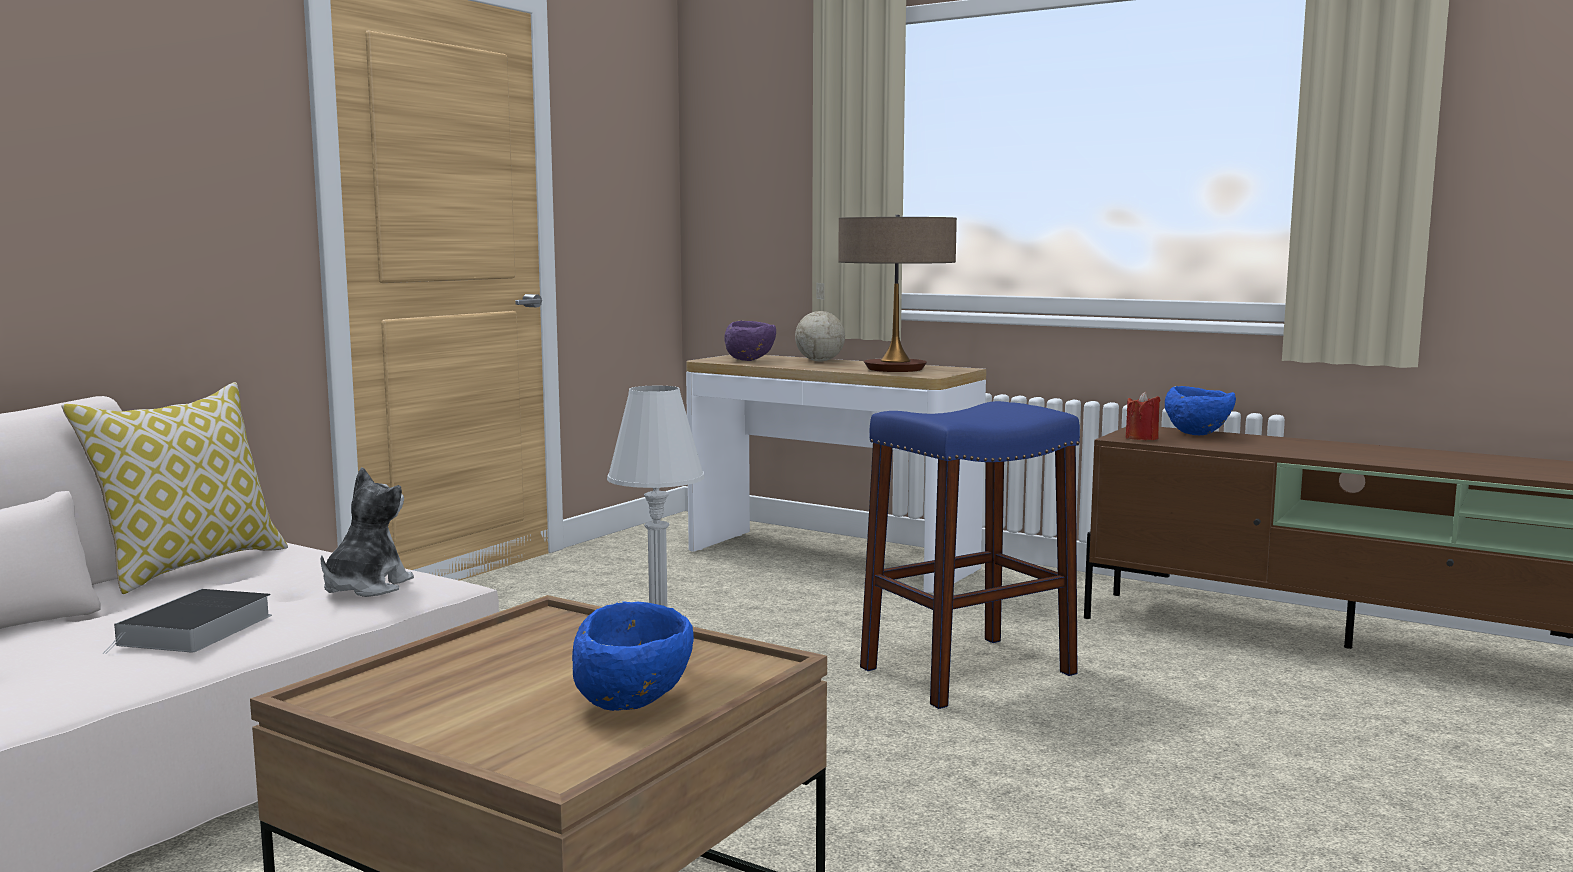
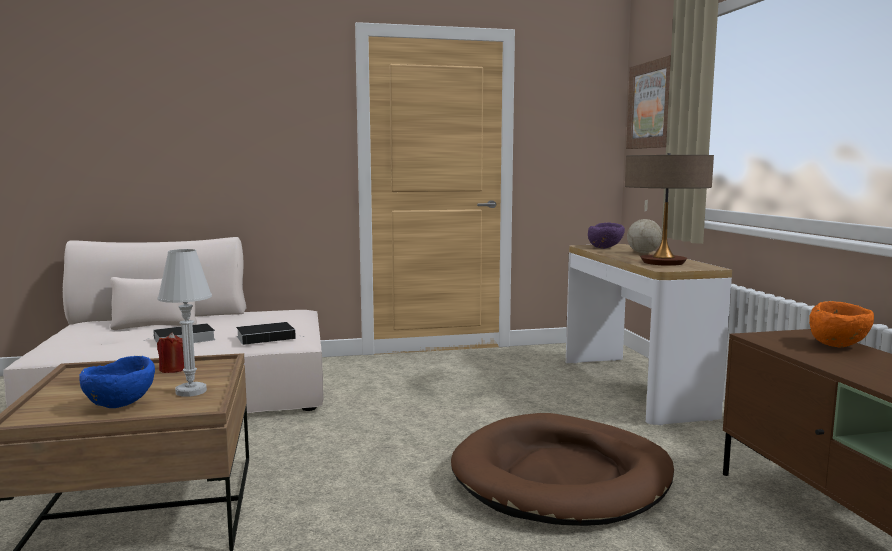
camera: 45 degrees right, 0 degrees up
(191, 566) = (253, 315): pillow -> none
(366, 587) = (267, 337): plush toy -> book
(752, 141) = (653, 105): none -> picture
(968, 671) = (562, 476): blue stool -> brown dog bed
(1141, 438) = (771, 339): red candle -> red candle (173, 369)
(1198, 434) = (839, 346): blue bowl -> orange bowl

